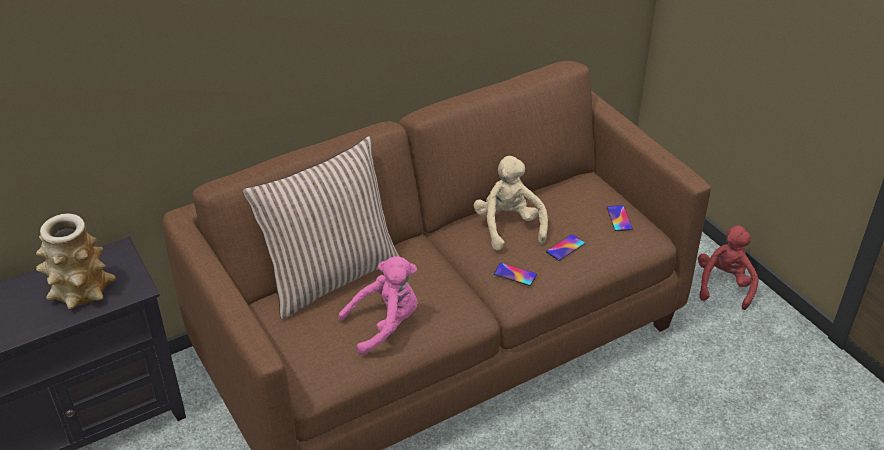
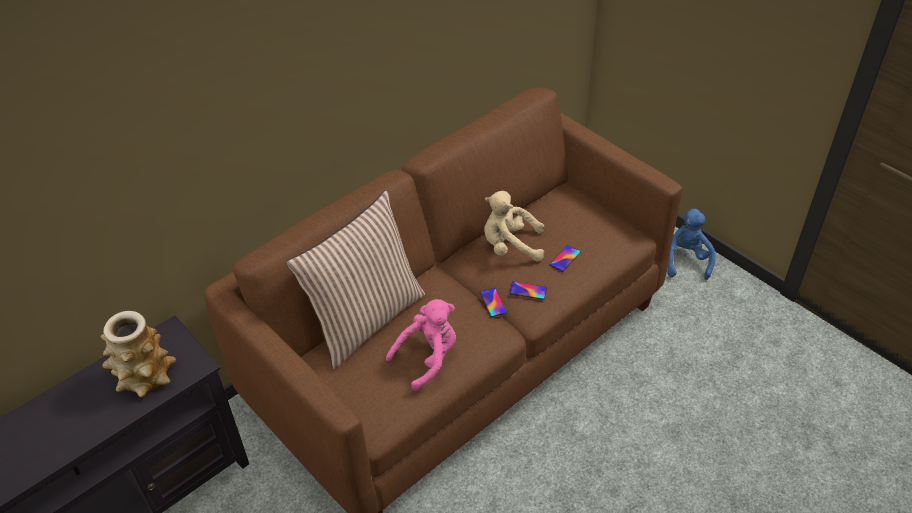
camera: 10 degrees left, 5 degrees up
(508, 226) = (510, 246): beige plush toy -> beige plush toy turned 60 degrees counterclockwise
(619, 218) = (603, 223): phone -> phone (493, 302)
(724, 285) = (685, 260): red plush toy -> blue plush toy

